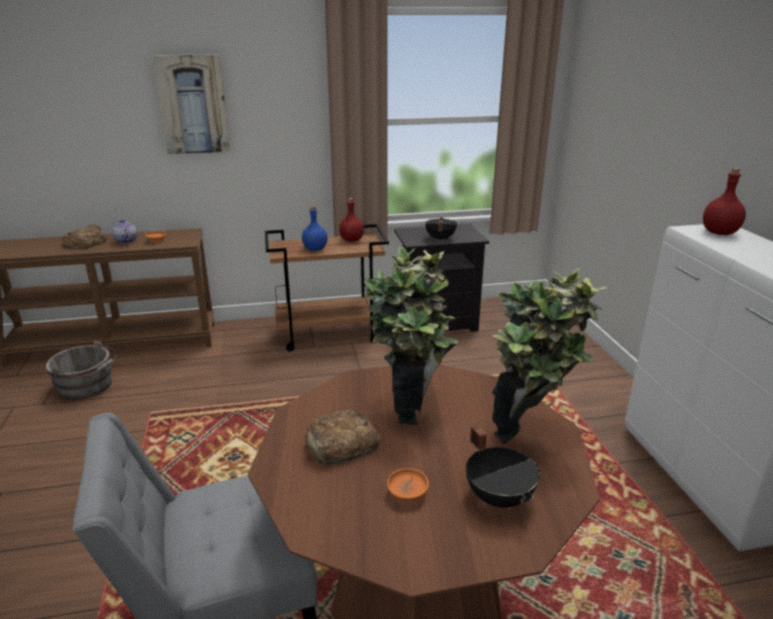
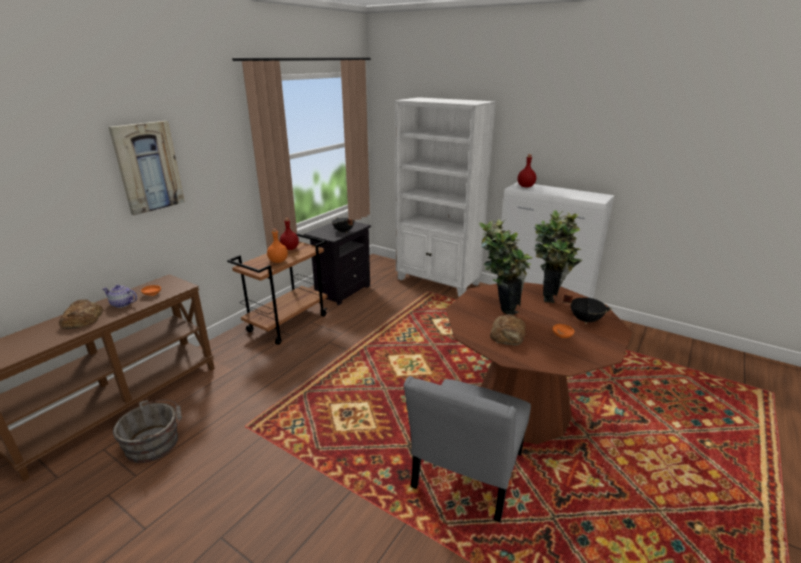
camera: 45 degrees left, 0 degrees up
(315, 249) = (278, 261): blue bottle -> orange bottle
(579, 364) = (438, 282): none -> white bookcase

